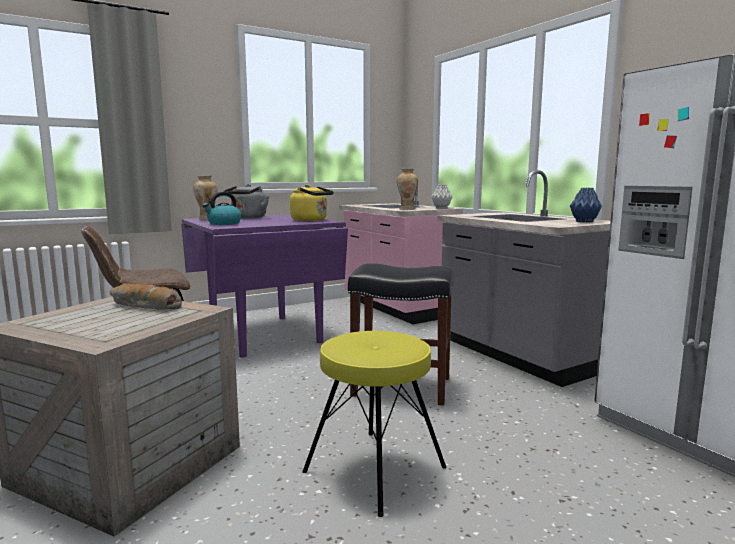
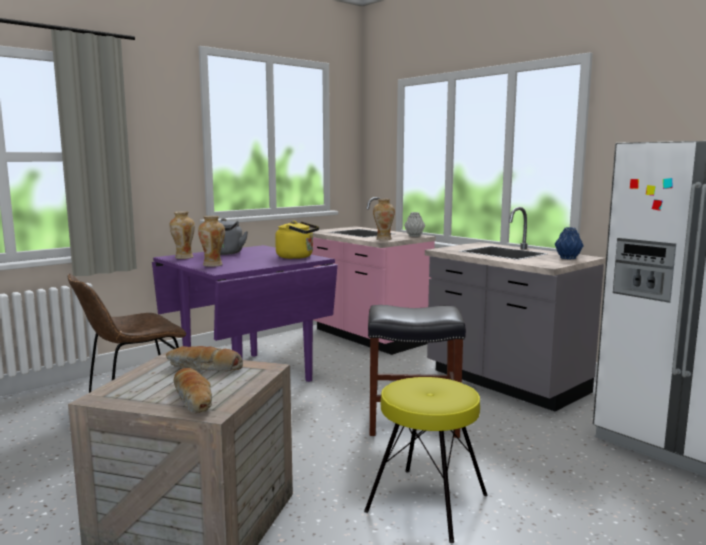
camera: 10 degrees left, 0 degrees up
(98, 331) = (194, 399): none -> bread
(223, 223) = (213, 265): kettle -> vase

